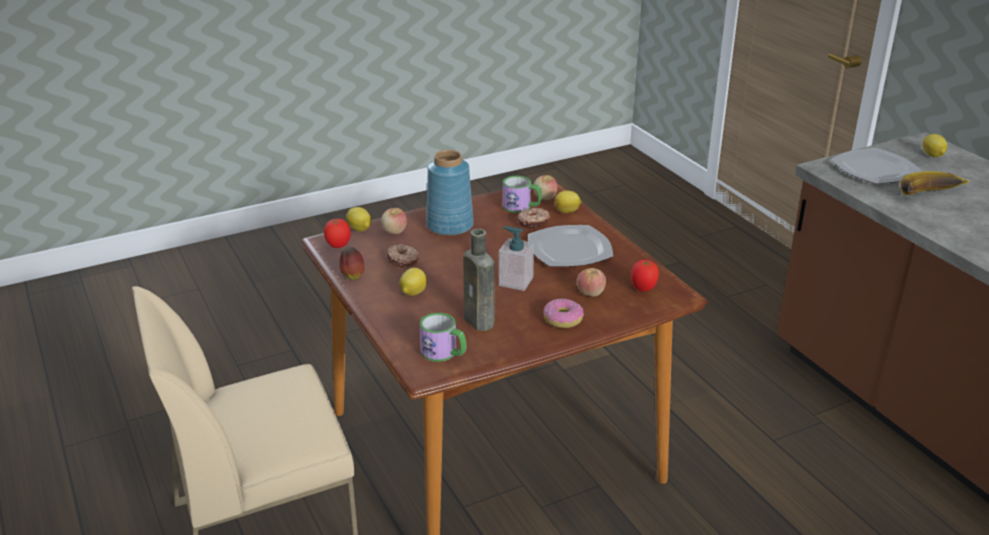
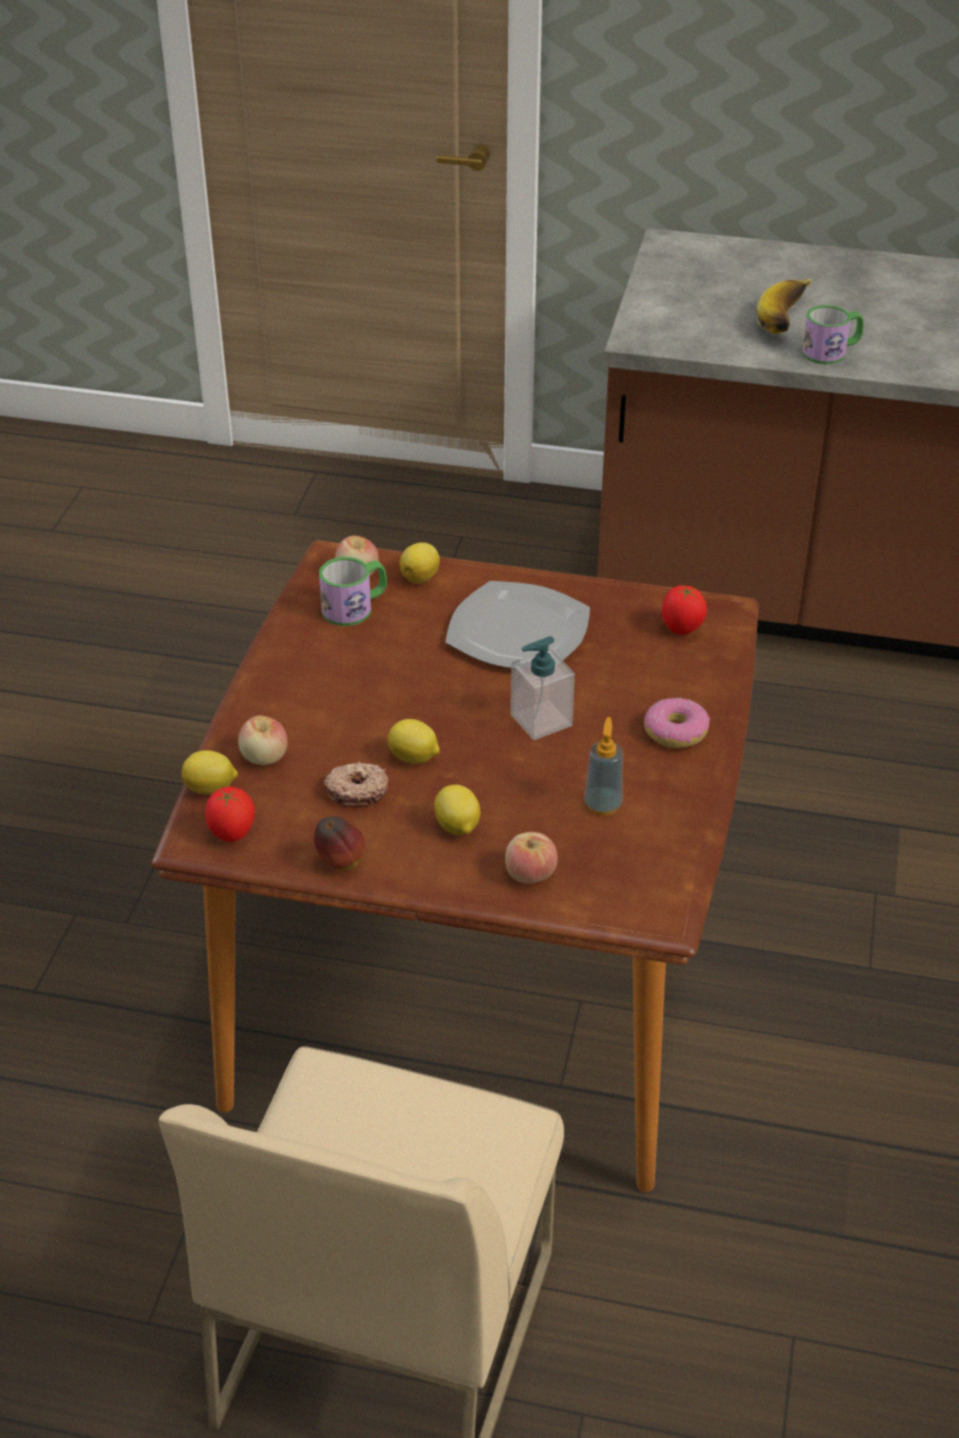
camera: 50 degrees left, 10 degrees up
(444, 353) = (639, 876): mug -> mug (831, 352)
(449, 226) = (319, 699): blue vase -> none
(480, 322) = (603, 804): brown bottle -> soap dispenser
(533, 222) = (410, 621): donut -> none
(590, 293) = (641, 675): apple -> apple (530, 874)
(874, 169) = (687, 313): plate -> none
(932, 155) = (707, 261): lemon -> lemon (414, 758)

